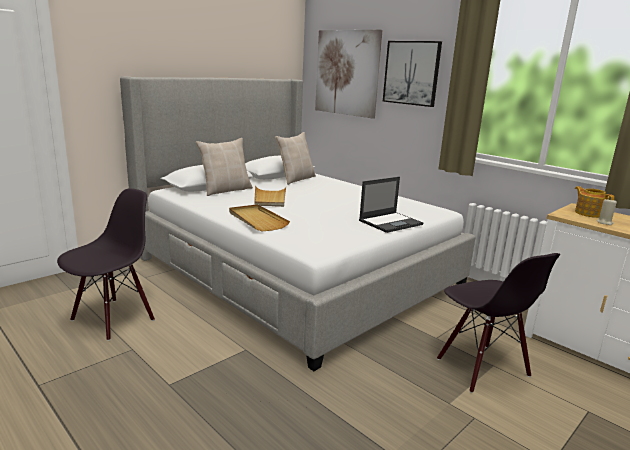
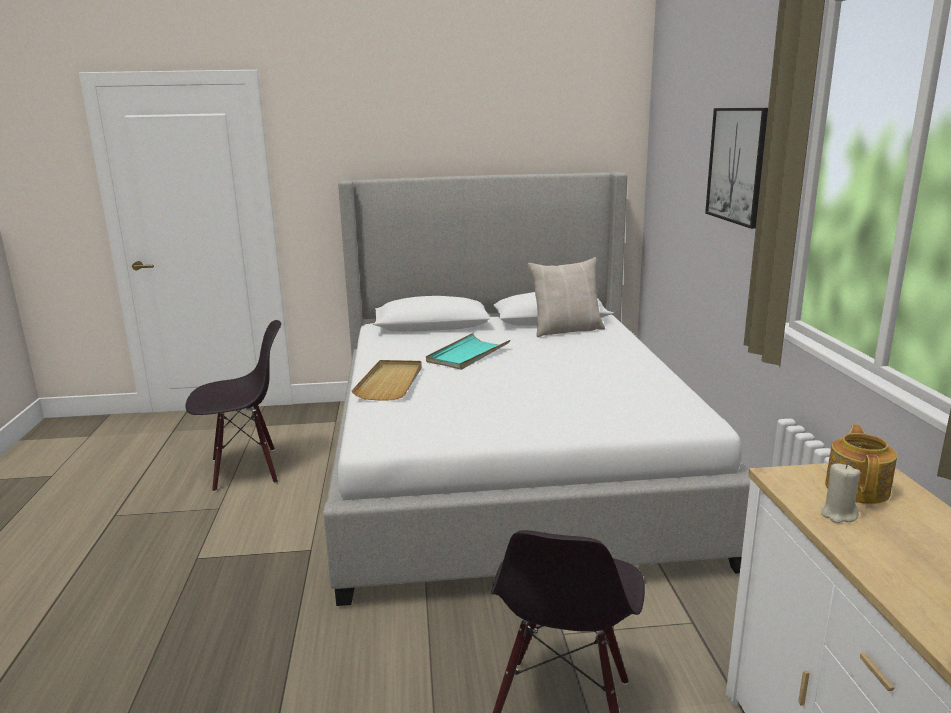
camera: 40 degrees right, 0 degrees up
(226, 190) = (440, 334): beige pillow -> none
(270, 198) = (467, 355): beige tray -> turquoise tray
(347, 73) = (680, 162): picture -> none
(391, 222) = (561, 423): laptop -> none

